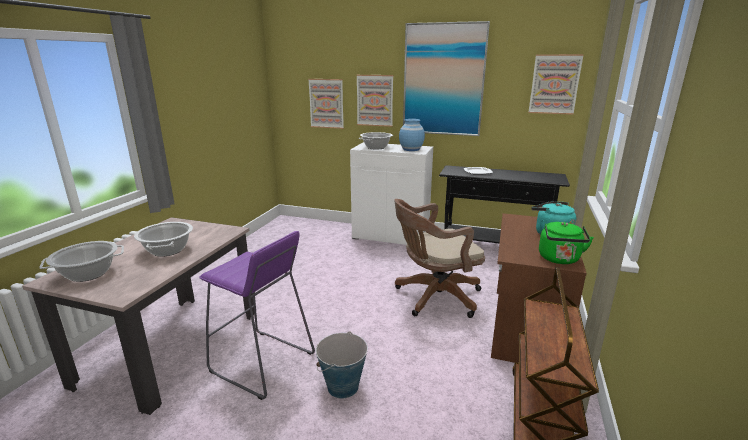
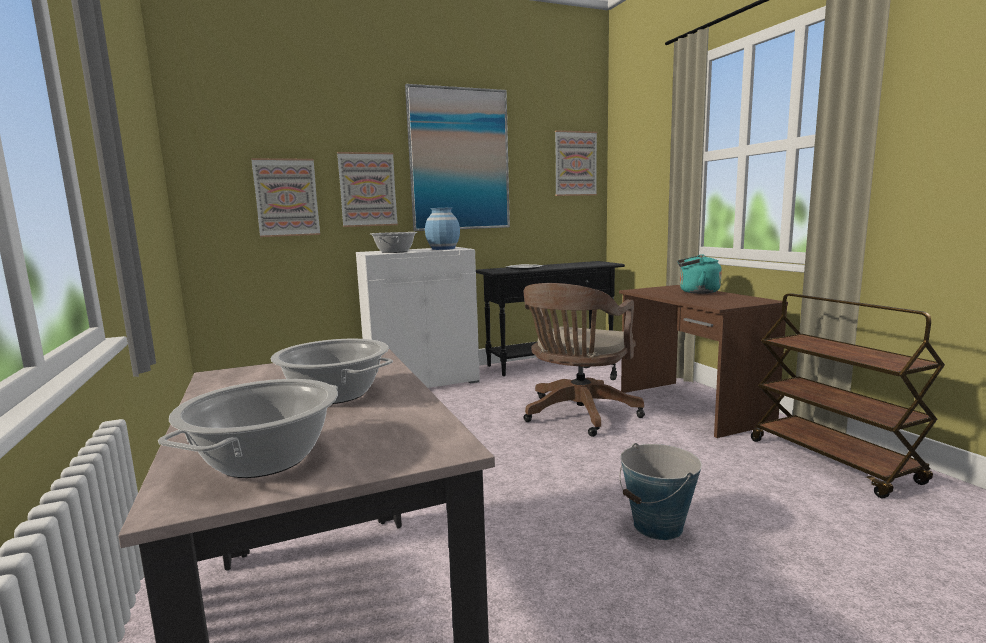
camera: 40 degrees left, 10 degrees down
(262, 363) = (523, 560): purple stool -> none
(560, 259) = (750, 300): green kettle -> none

